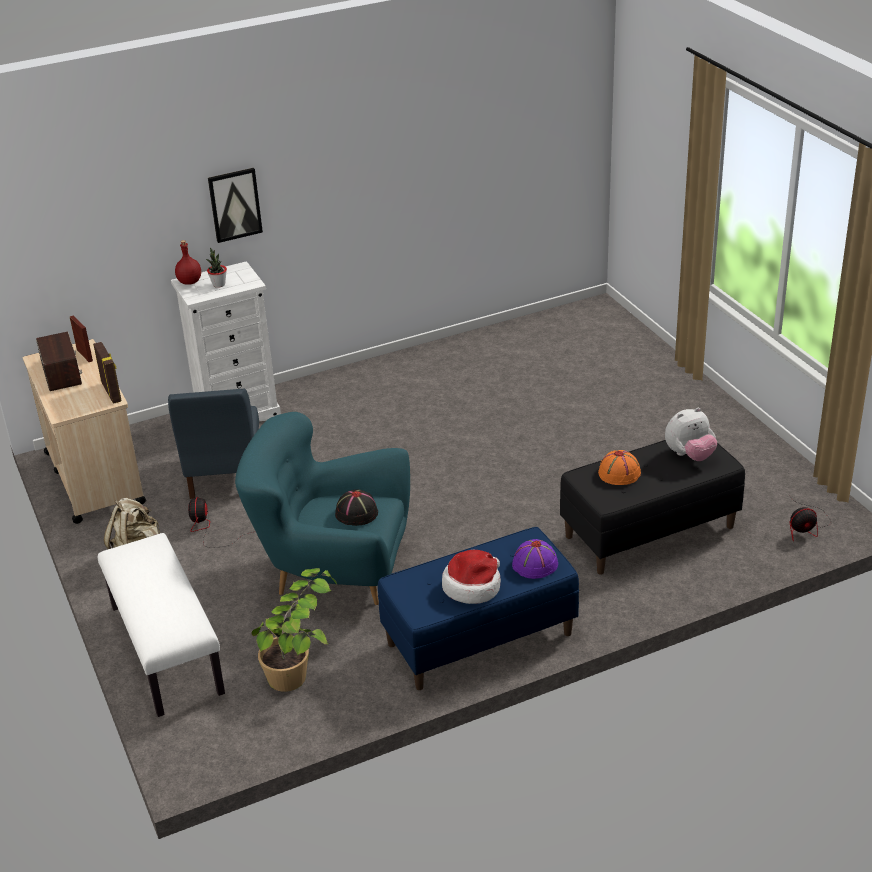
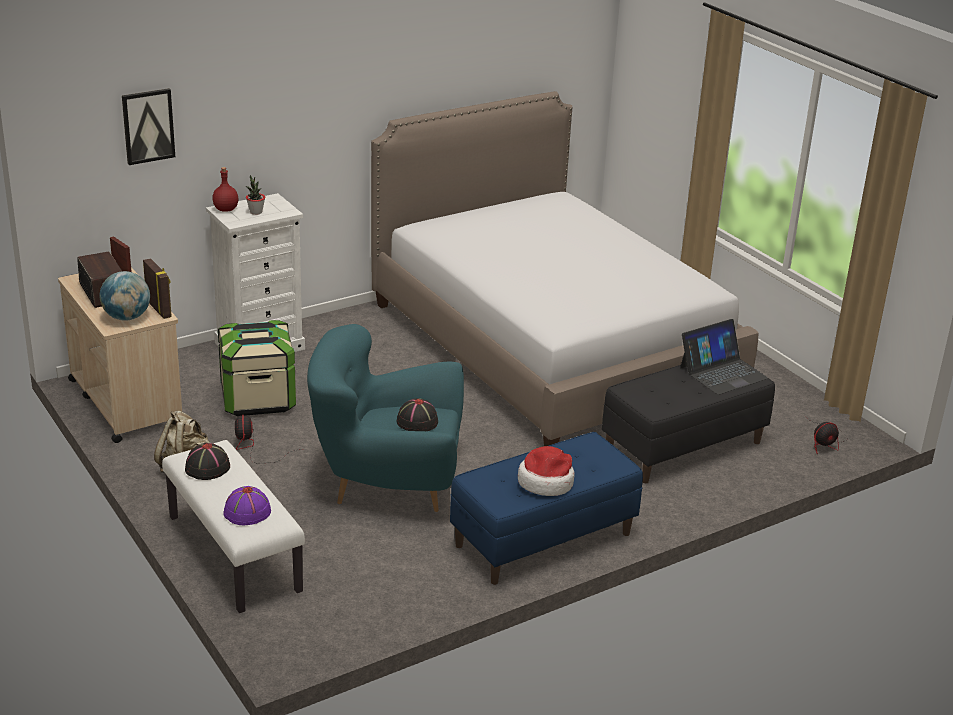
camera: 10 degrees left, 5 degrees down
(78, 402) = (126, 317): none -> globe
(135, 566) = (207, 468): none -> black hat
(223, 474) = (258, 399): blue chair -> storage box
(235, 204) = (271, 136): picture -> picture (148, 126)
(302, 667) = (375, 566): potted plant -> none
(533, 411) = (551, 346): none -> bed
(534, 564) = (600, 463): purple hat -> purple hat (247, 512)
(619, 473) = (661, 387): orange hat -> none
(689, 455) = (722, 372): plush toy -> laptop

